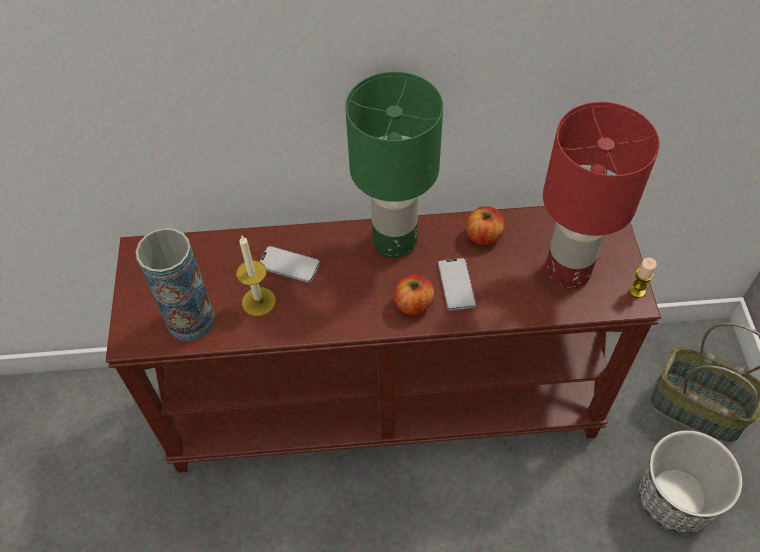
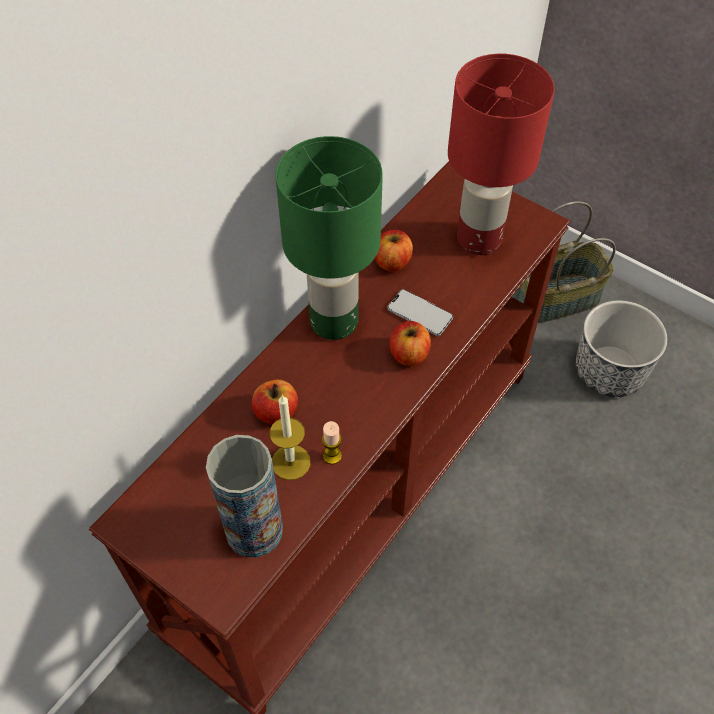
camera: 50 degrees left, 0 degrees up
(289, 265) = (276, 412): phone -> apple
(637, 291) = (536, 214): candle -> candle (332, 456)

